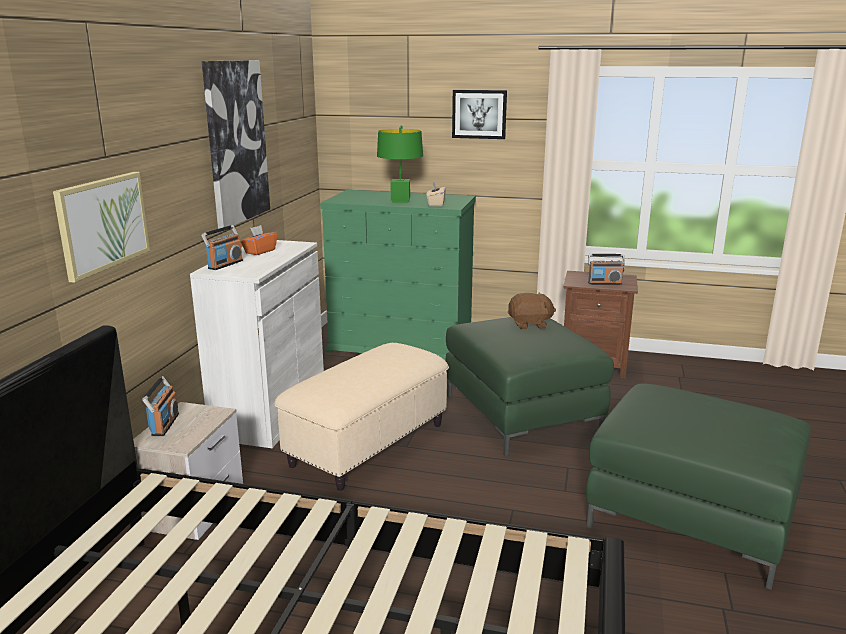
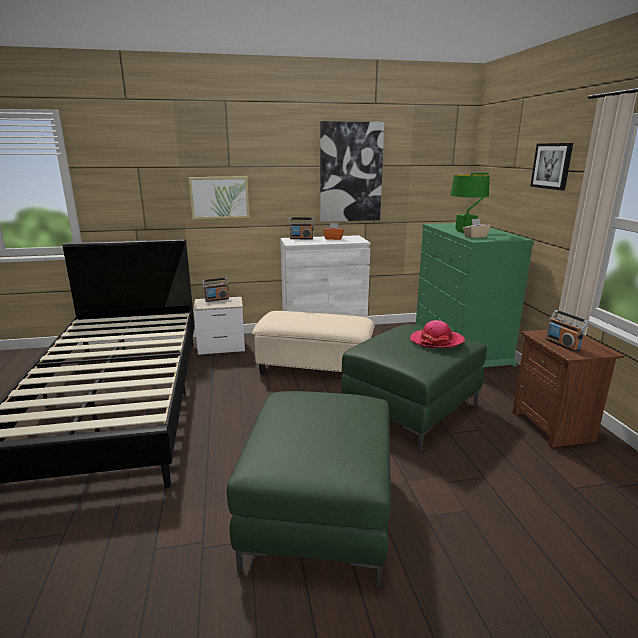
camera: 65 degrees right, 0 degrees up
(530, 324) = (437, 341): brown plush toy -> hat

